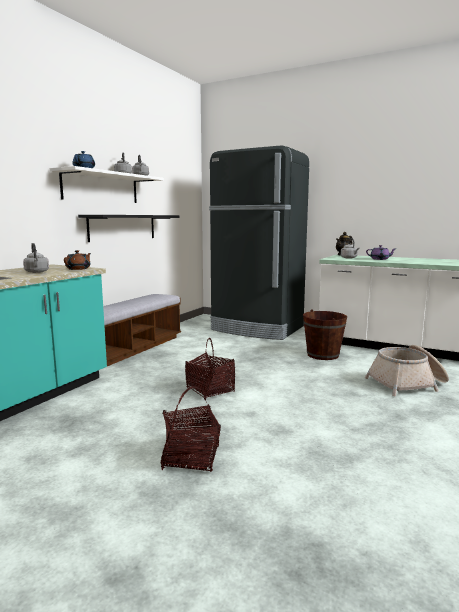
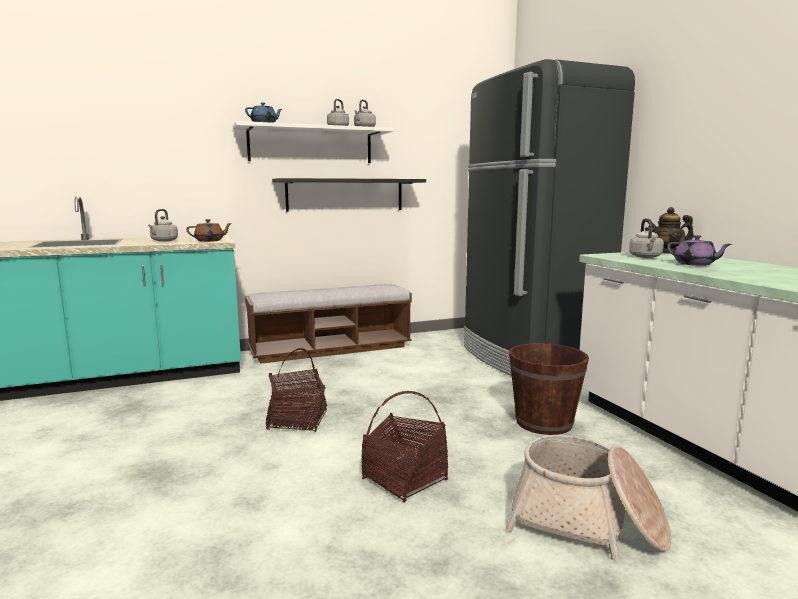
camera: 40 degrees right, 0 degrees up
(191, 458) = (116, 488): basket -> basket (405, 480)

